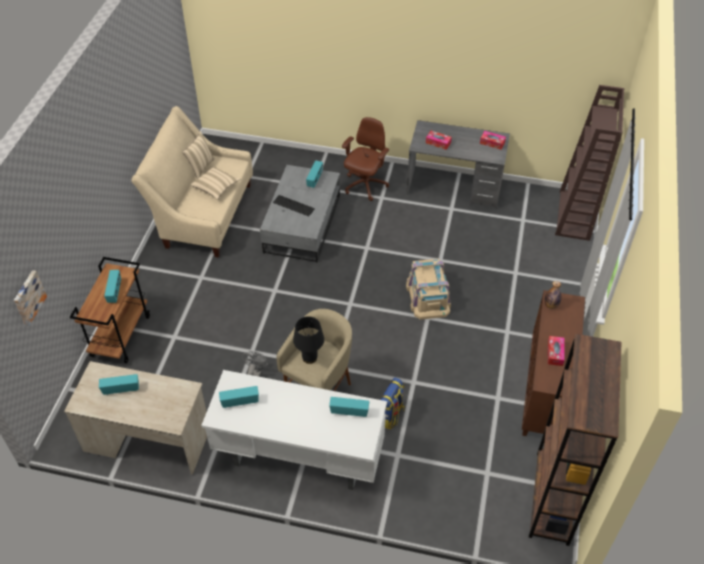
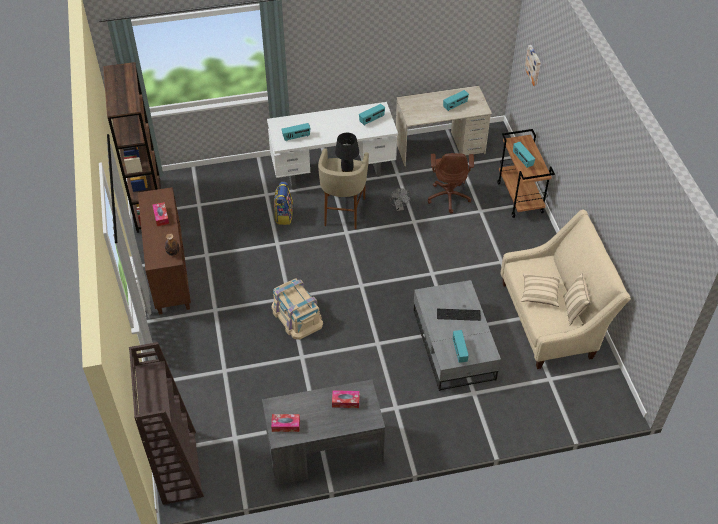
camera: 155 degrees right, 0 degrees up
(365, 186) = (421, 416): brown office chair -> brown office chair (449, 197)

